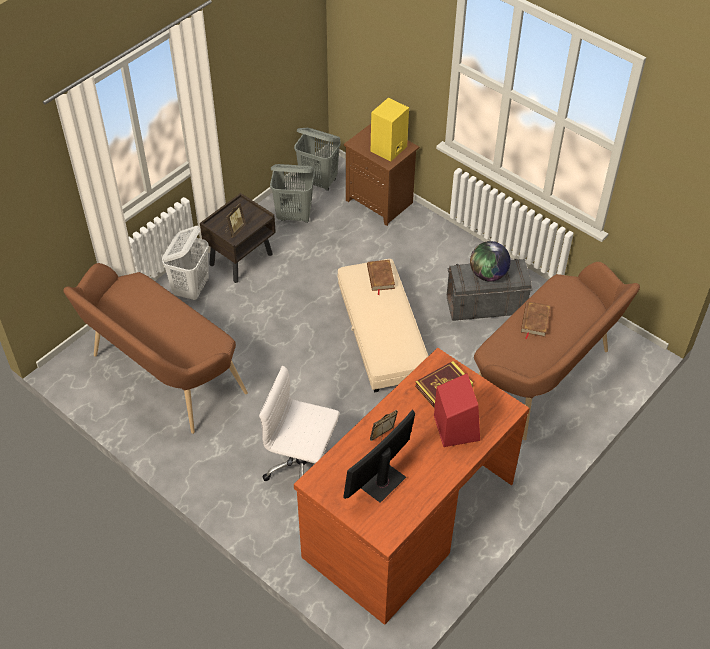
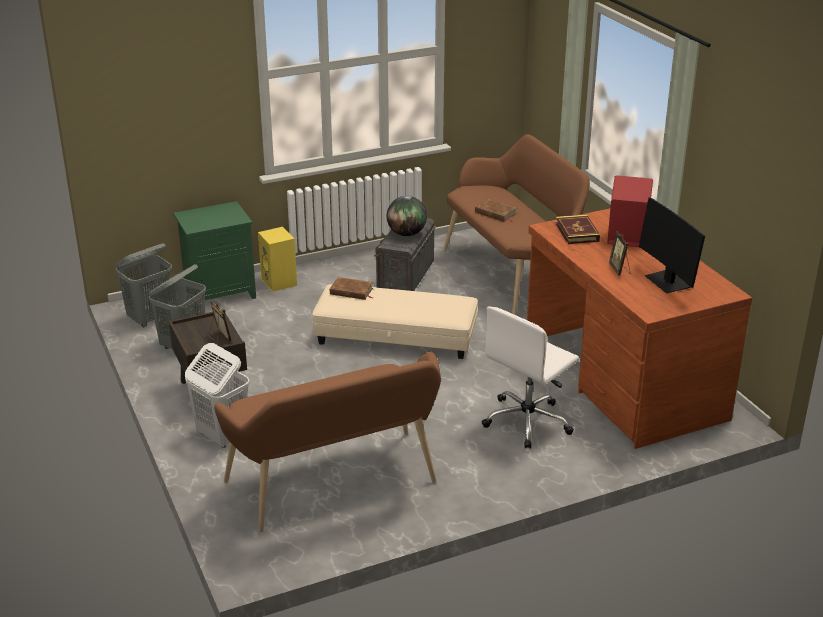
camera: 65 degrees left, 20 degrees down
(381, 202) = (220, 293): brown nightstand -> green nightstand
(388, 149) = (223, 215): yellow speaker -> yellow speaker (280, 282)

